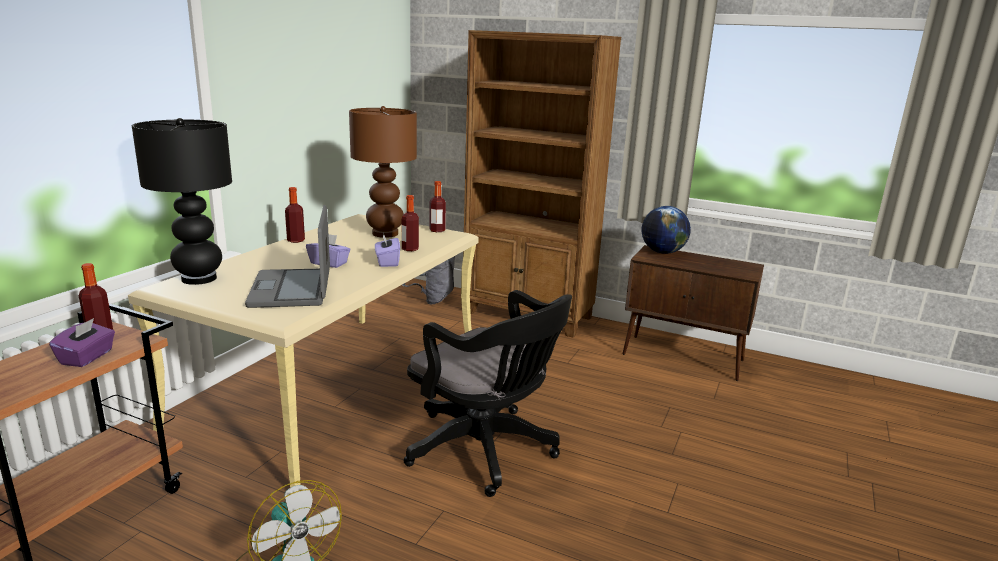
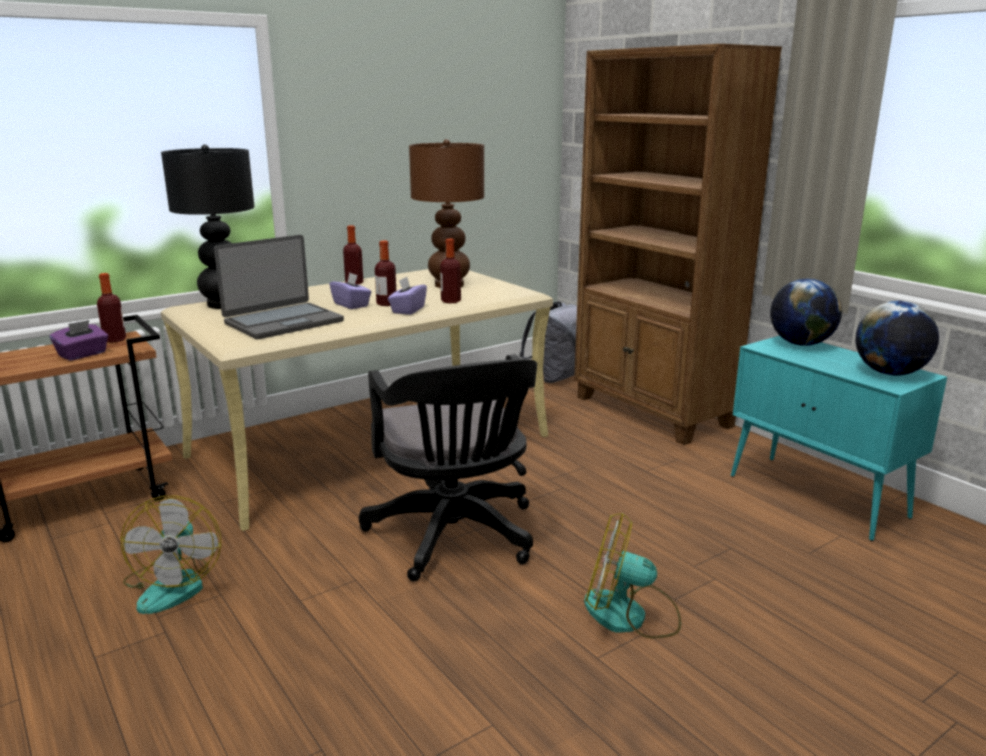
camera: 30 degrees right, 0 degrees up
(292, 289) = (283, 322): laptop -> laptop turned 150 degrees counterclockwise
(437, 230) = (509, 287): bottle -> bottle (386, 304)
(658, 474) = (630, 615): none -> fan
(684, 358) = (818, 497): brown cabinet -> turquoise cabinet
(735, 267) = (889, 373): none -> globe

